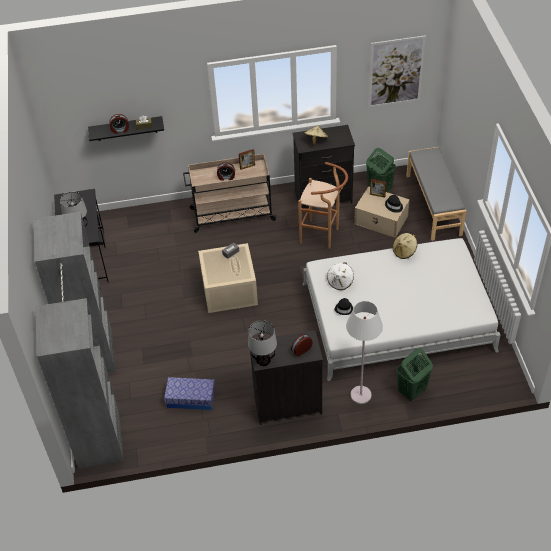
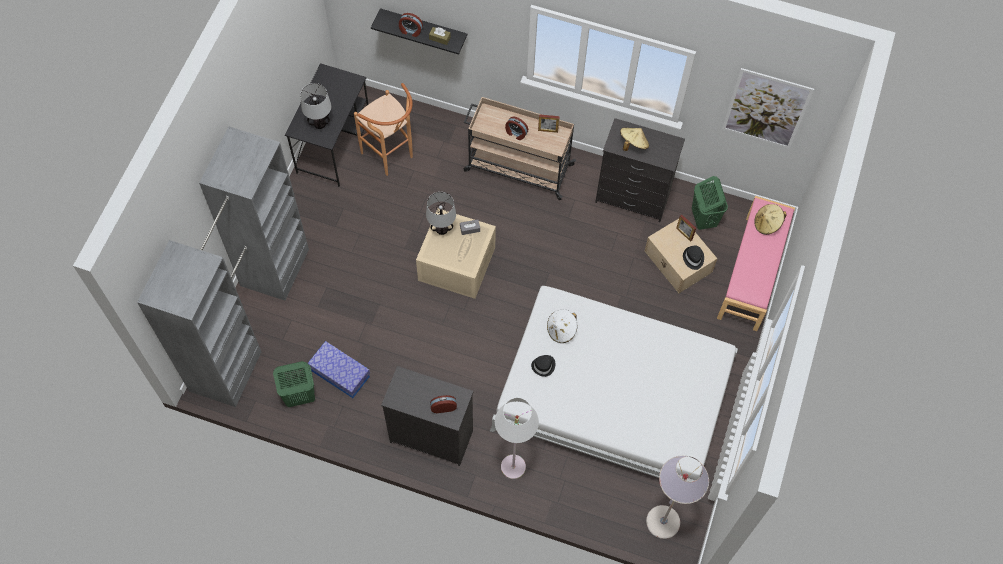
camera: 25 degrees right, 15 degrees up
(263, 361) = (397, 398): table lamp -> table lamp (441, 229)
(323, 236) = (599, 249): brown stool -> brown stool (391, 157)
(404, 251) = (657, 329): beige hat -> beige hat (767, 224)
(411, 391) = (569, 492): green laundry basket -> green laundry basket (299, 396)
(434, 205) = (752, 273): grey bench -> pink bench
(489, 377) = (663, 522): none -> grey floor lamp

